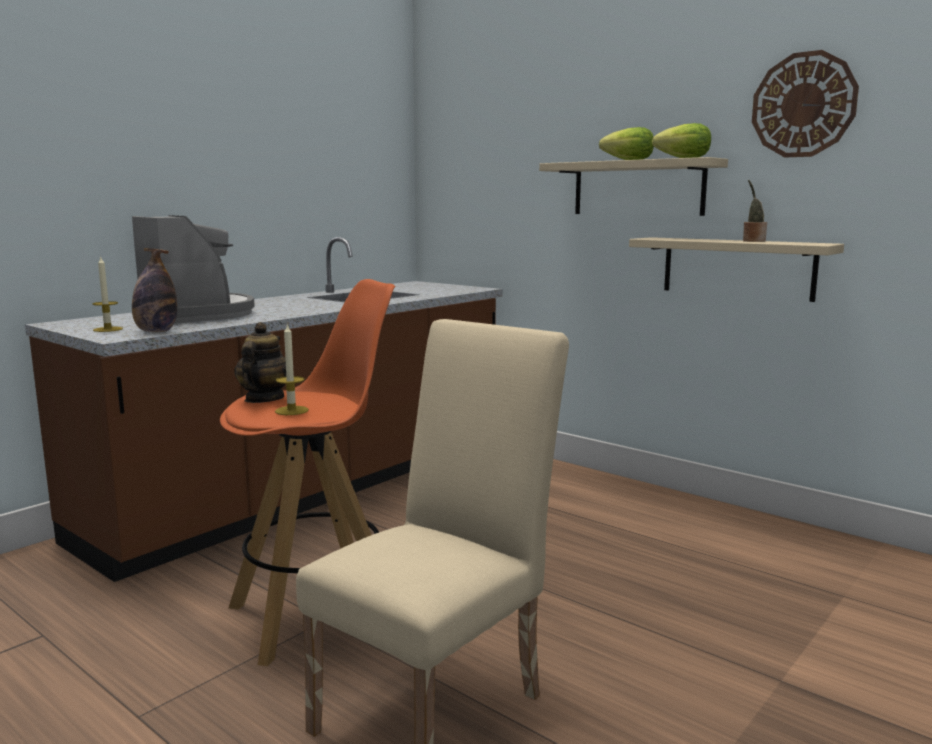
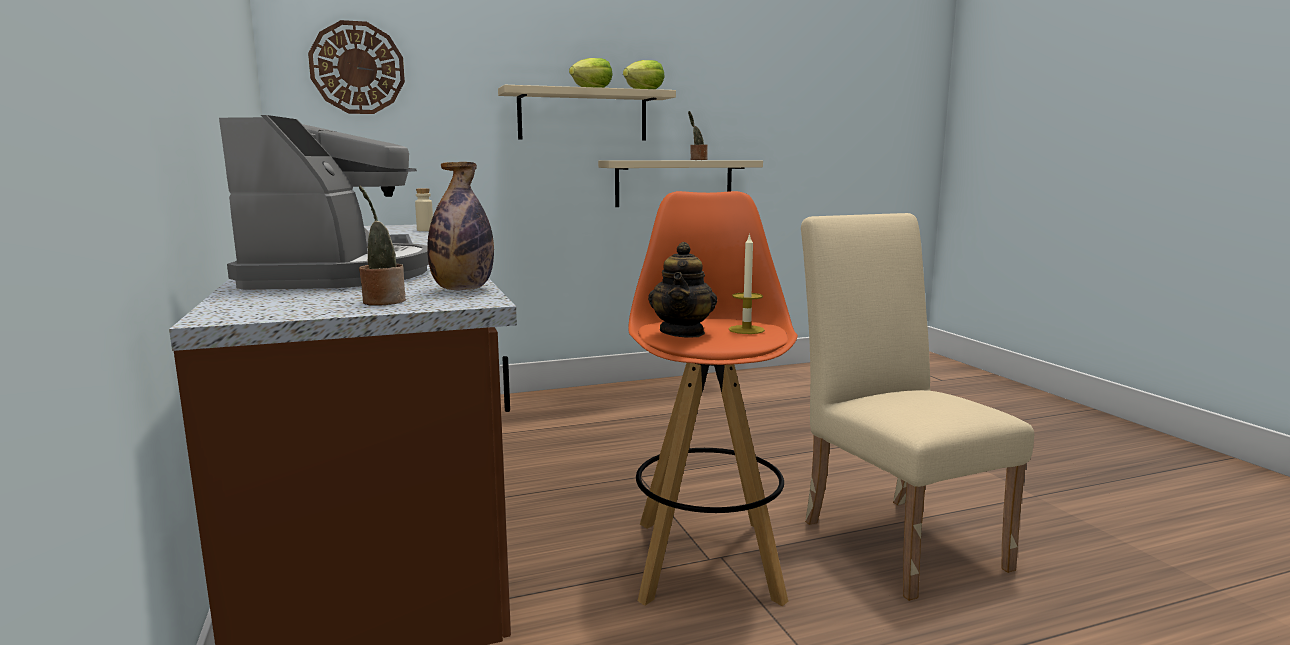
camera: 60 degrees left, 0 degrees up
(108, 329) = (382, 301): candle -> potted plant
(197, 314) = (340, 275): coffee machine -> coffee machine turned 90 degrees clockwise
(264, 399) = (683, 332): teapot -> teapot turned 120 degrees counterclockwise
(448, 293) = (425, 230): none -> beige bottle
(803, 105) = (713, 55): wall clock -> wall clock (357, 68)

